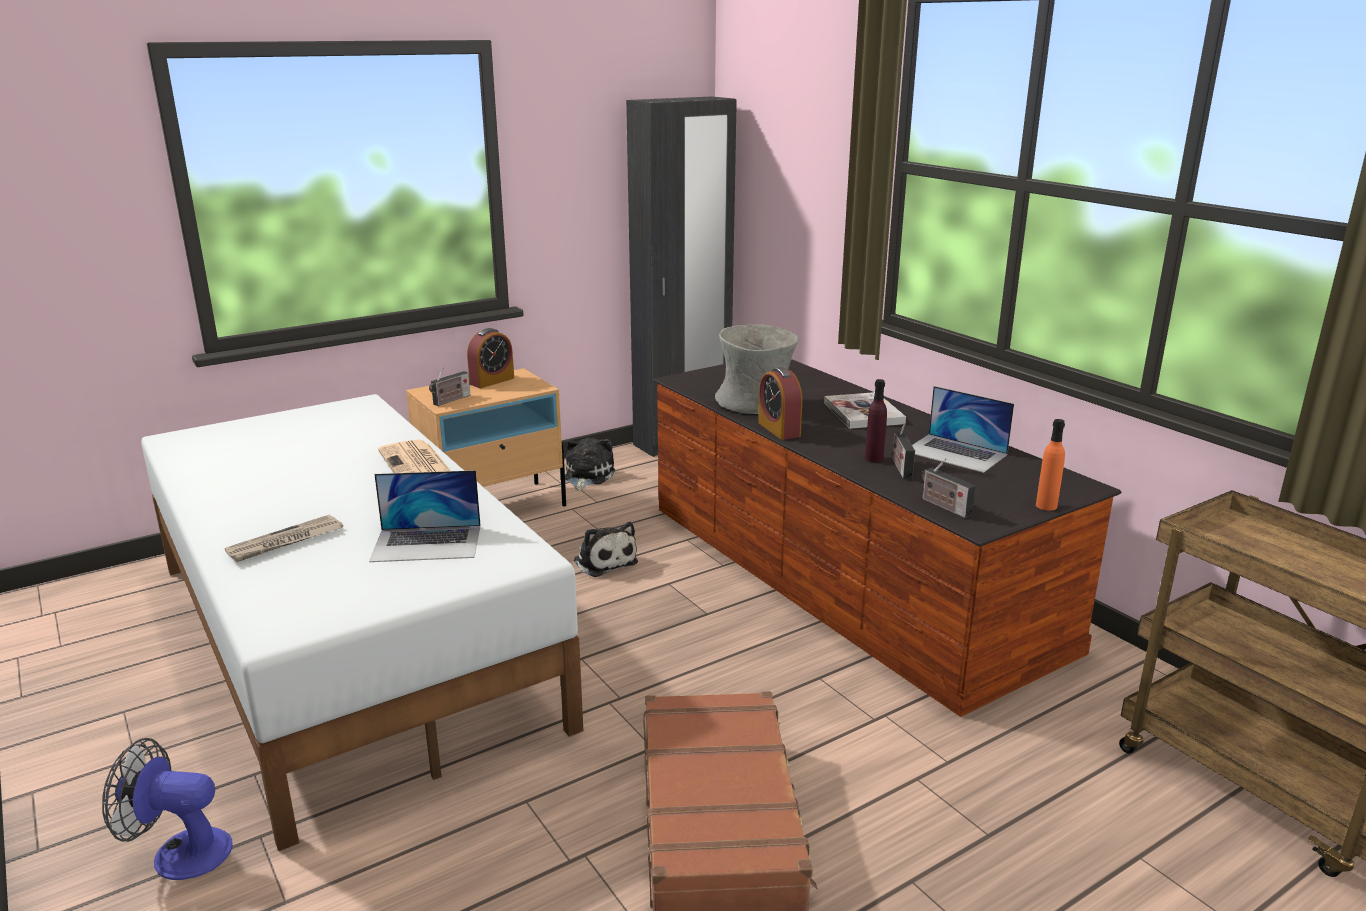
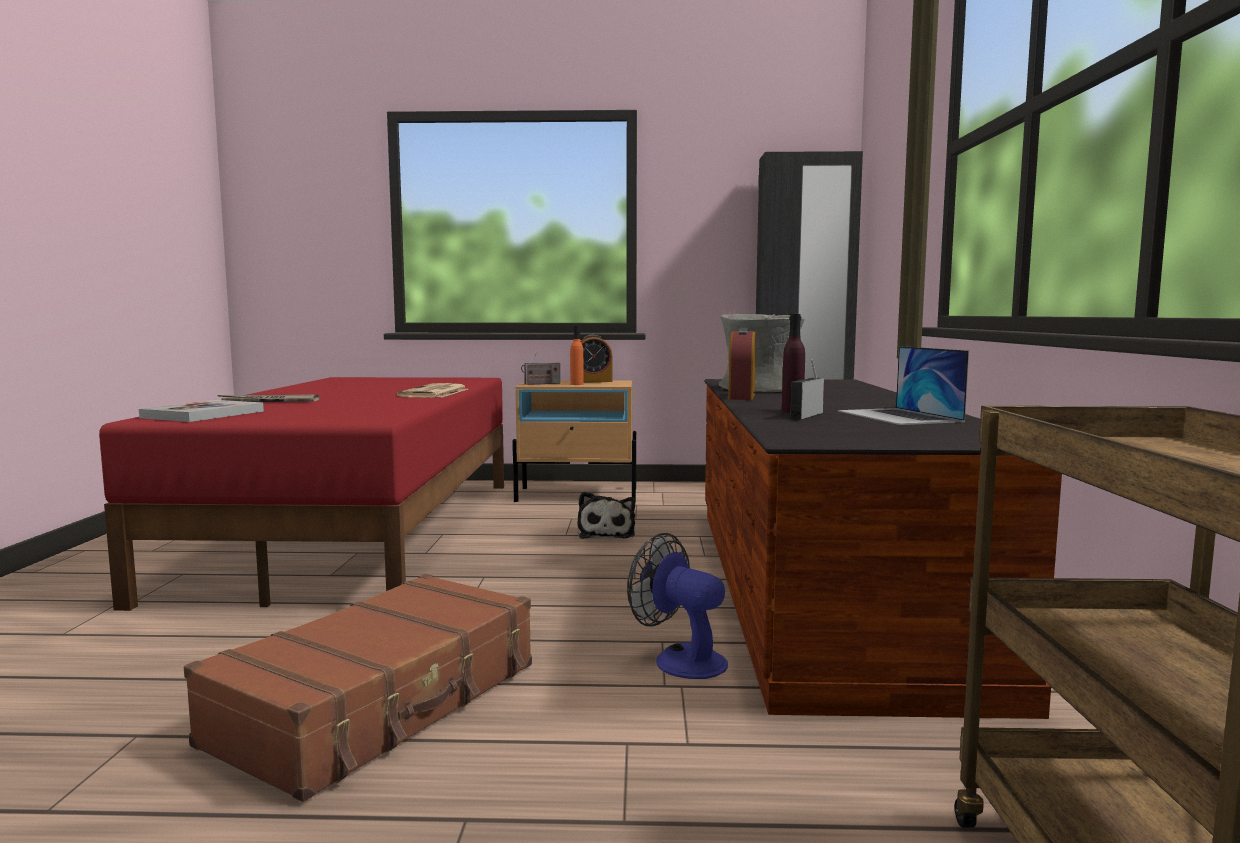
camera: 35 degrees right, 15 degrees down
(179, 853) = (75, 594): fan -> fan (679, 659)
(351, 639) = (362, 532): white bed -> red bed
(427, 543) = (337, 410): laptop -> none
(587, 476) = (681, 492): plush toy -> none
(863, 413) = (855, 398): book -> book (203, 414)
(943, 506) = (788, 430): radio -> none
(1046, 506) = (924, 442): orange bottle -> orange bottle (577, 384)

